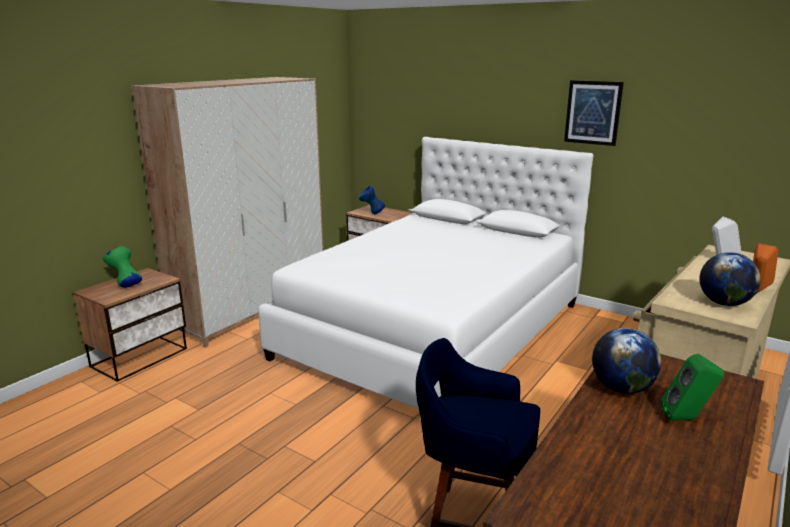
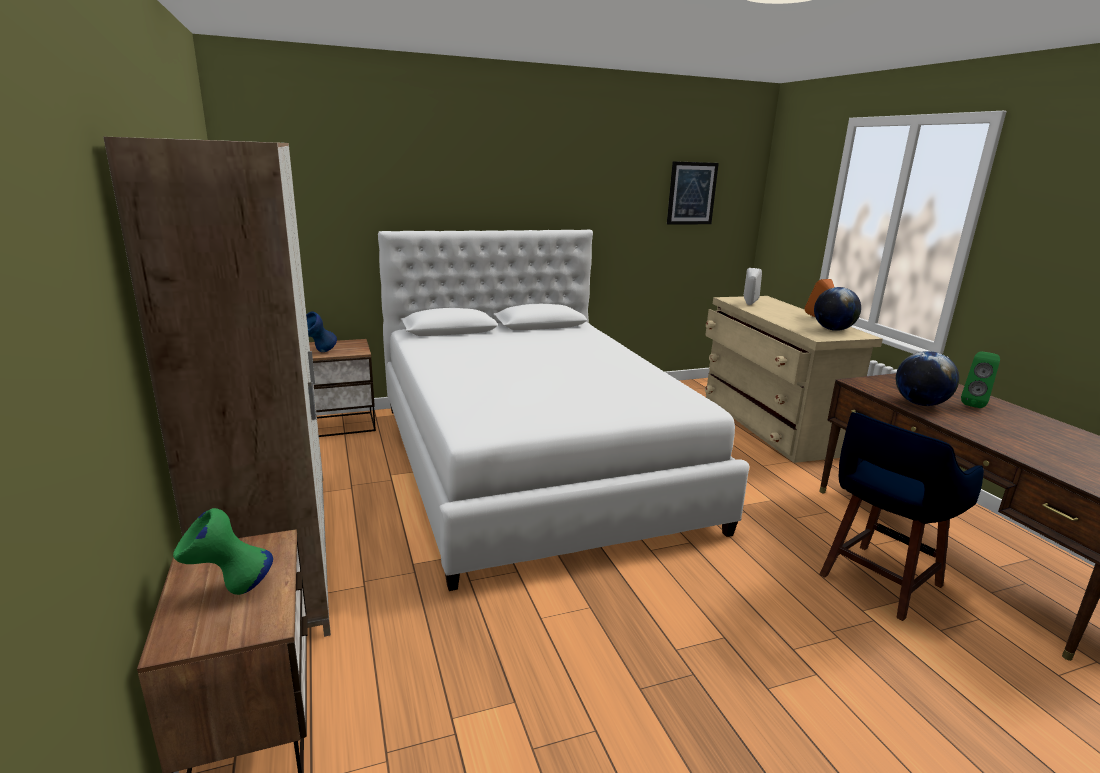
camera: 55 degrees left, 0 degrees up
(593, 112) = (581, 187): picture -> picture (691, 193)

